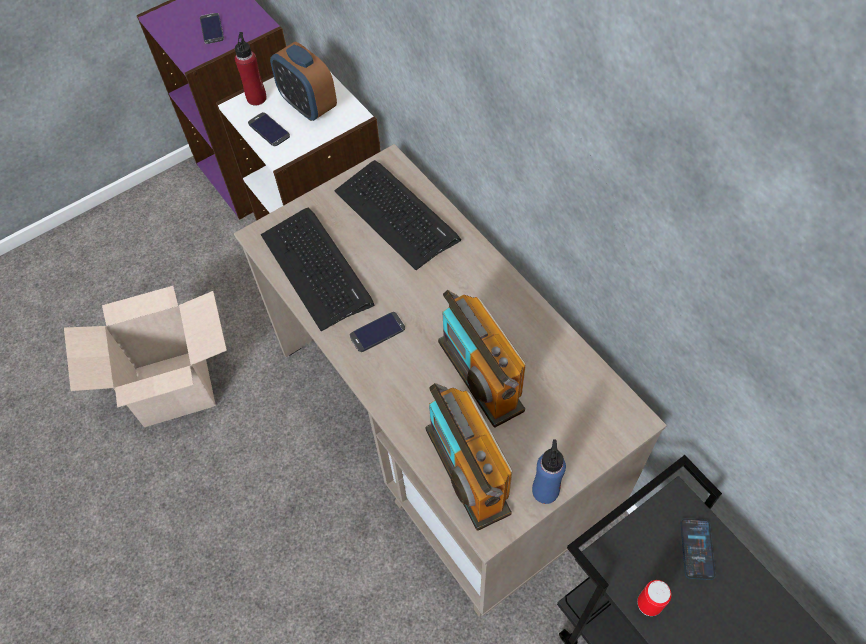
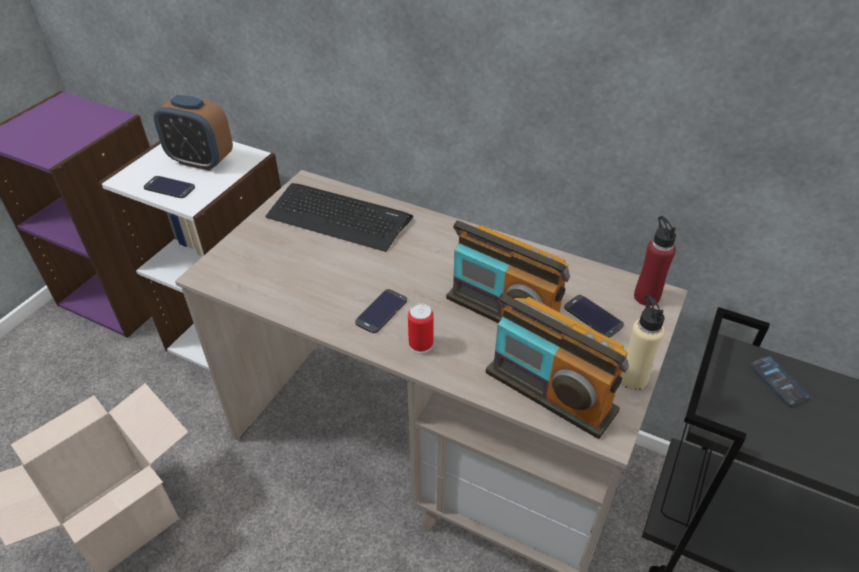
camera: 30 degrees left, 15 degrees down
(212, 28) = (63, 131): phone -> phone (593, 316)
(256, 98) = (142, 168): red bottle -> red bottle (646, 297)
(317, 268) = (285, 281): keyboard -> none
(545, 491) = (632, 379): blue bottle -> beige bottle
(649, 603) = (780, 442): can -> can (421, 344)

